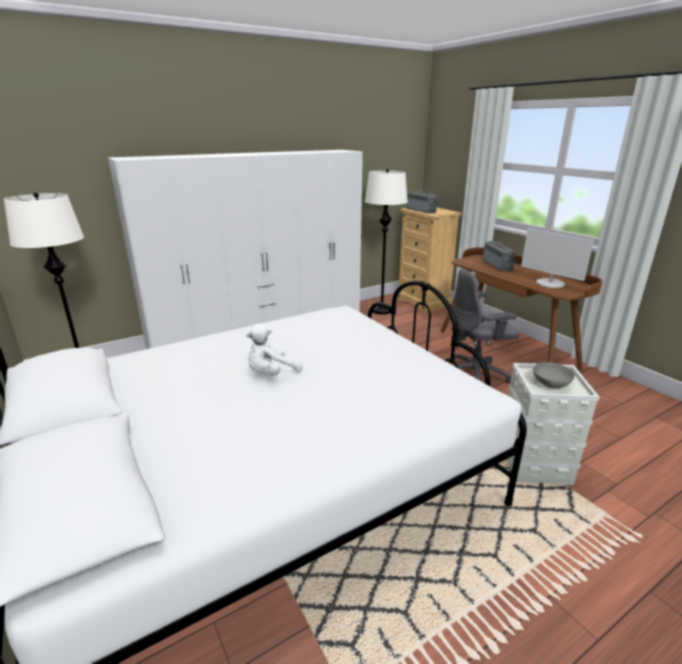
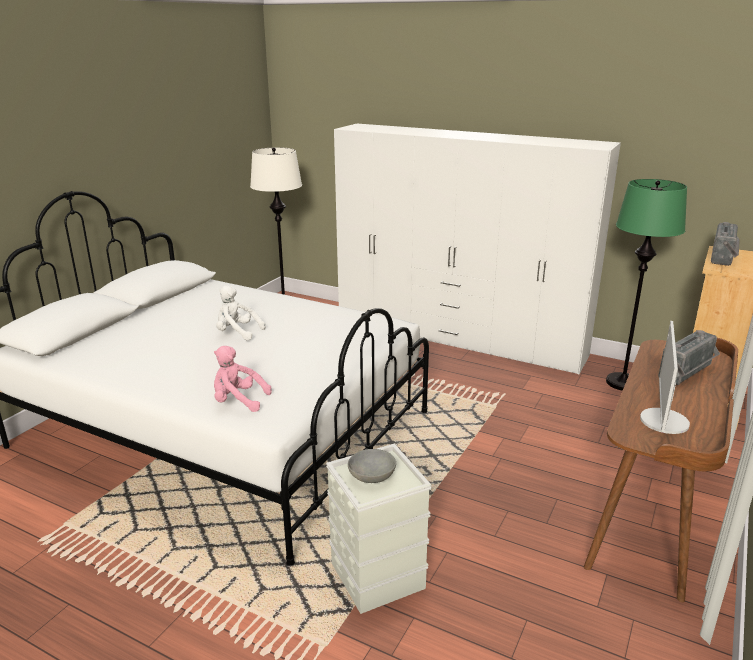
camera: 60 degrees right, 0 degrees up
(381, 310) = (623, 383): white floor lamp -> green floor lamp
(428, 402) = (238, 401): none -> pink plush toy
(475, 376) = (534, 495): grey office chair -> none

